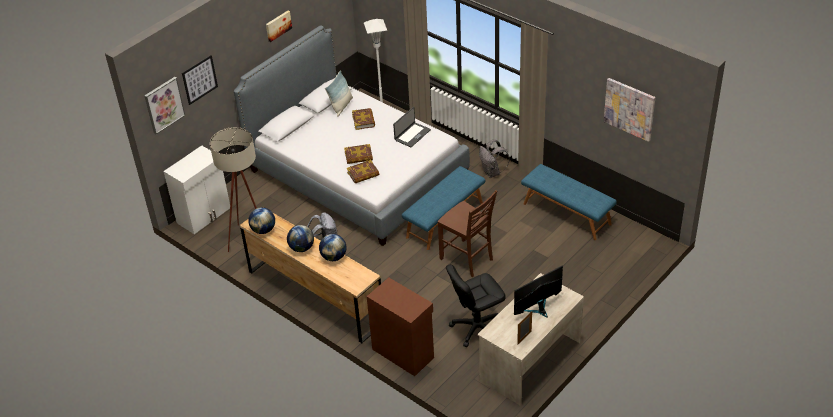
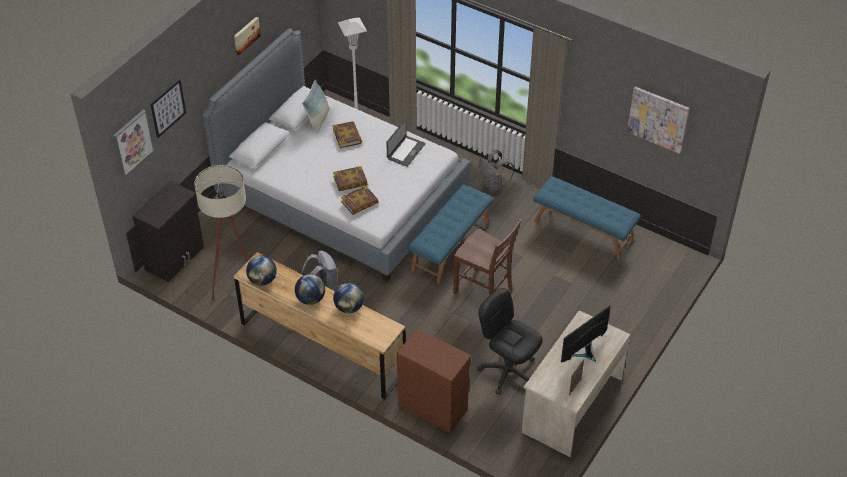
camera: 10 degrees left, 5 degrees up
(204, 215) = (175, 258): white cabinet -> black cabinet
(476, 328) = (508, 371): black office chair -> black office chair turned 75 degrees clockwise

